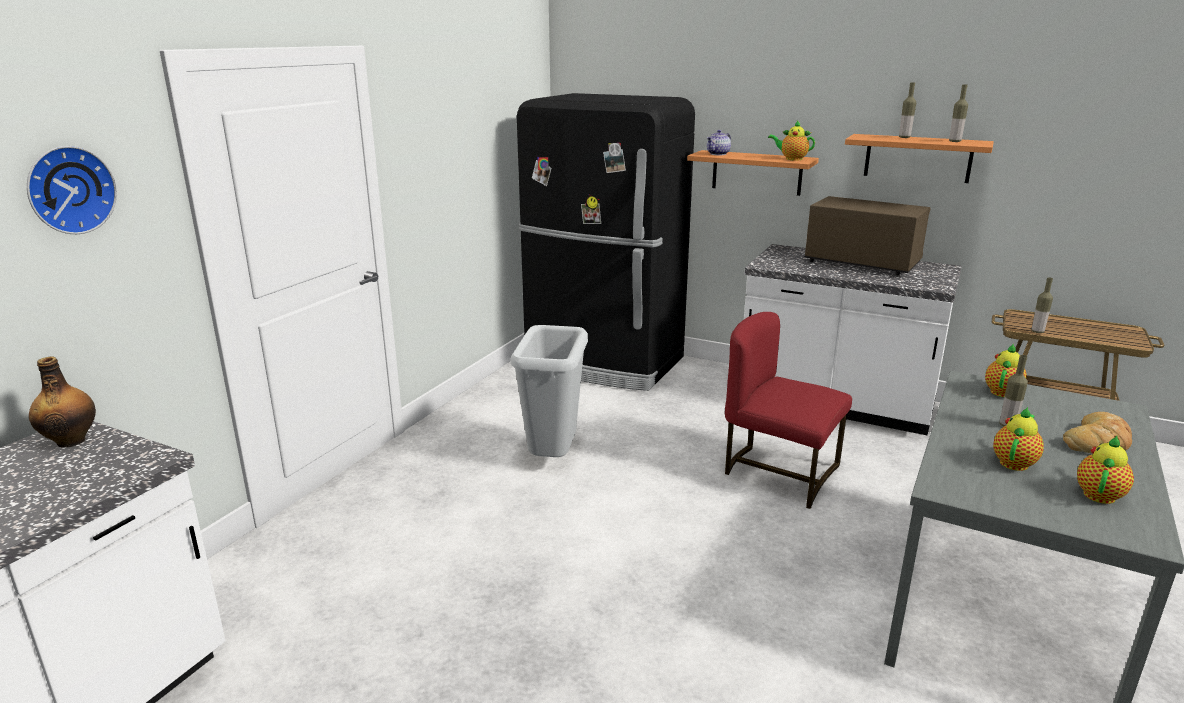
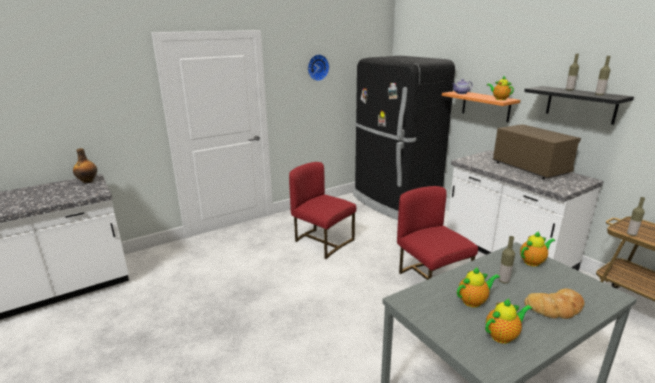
camera: 30 degrees right, 0 degrees up
(69, 190) = (106, 86): wall clock -> wall clock (317, 67)
(552, 458) = (322, 242): grey trash can -> red chair
(917, 158) = (581, 104): orange shelf -> black shelf

